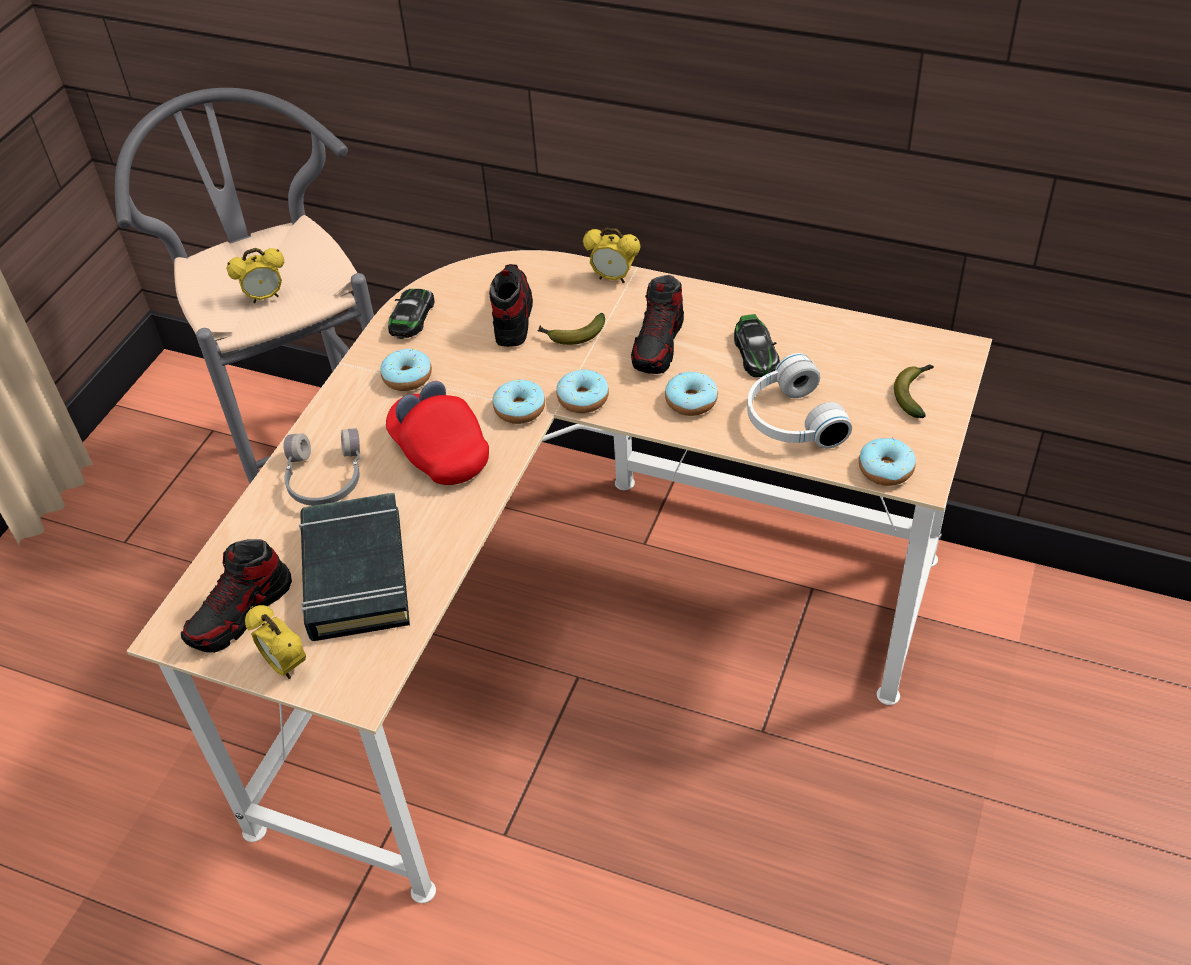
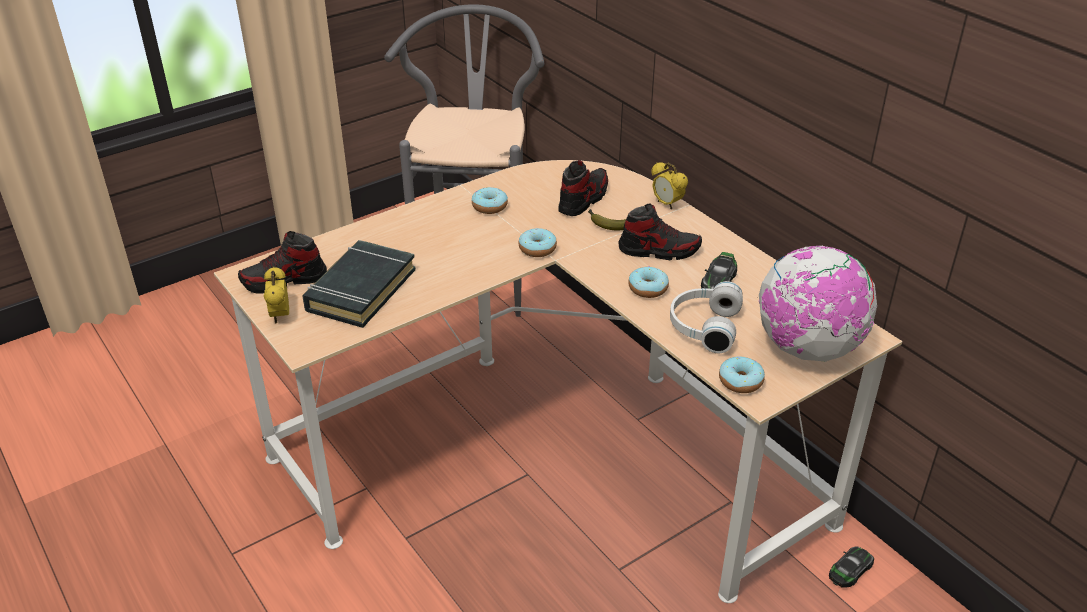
camera: 30 degrees right, 10 degrees down
(265, 297) = (458, 141): alarm clock -> none
(324, 478) = (393, 237): grey headphones -> none
(412, 318) = (523, 178): toy car -> toy car (850, 570)
(439, 451) = (469, 251): red cap -> none
(583, 399) = (581, 259): donut -> none
(658, 344) = (659, 250): shoe -> shoe turned 135 degrees counterclockwise
(914, 393) = (808, 348): banana -> globe

